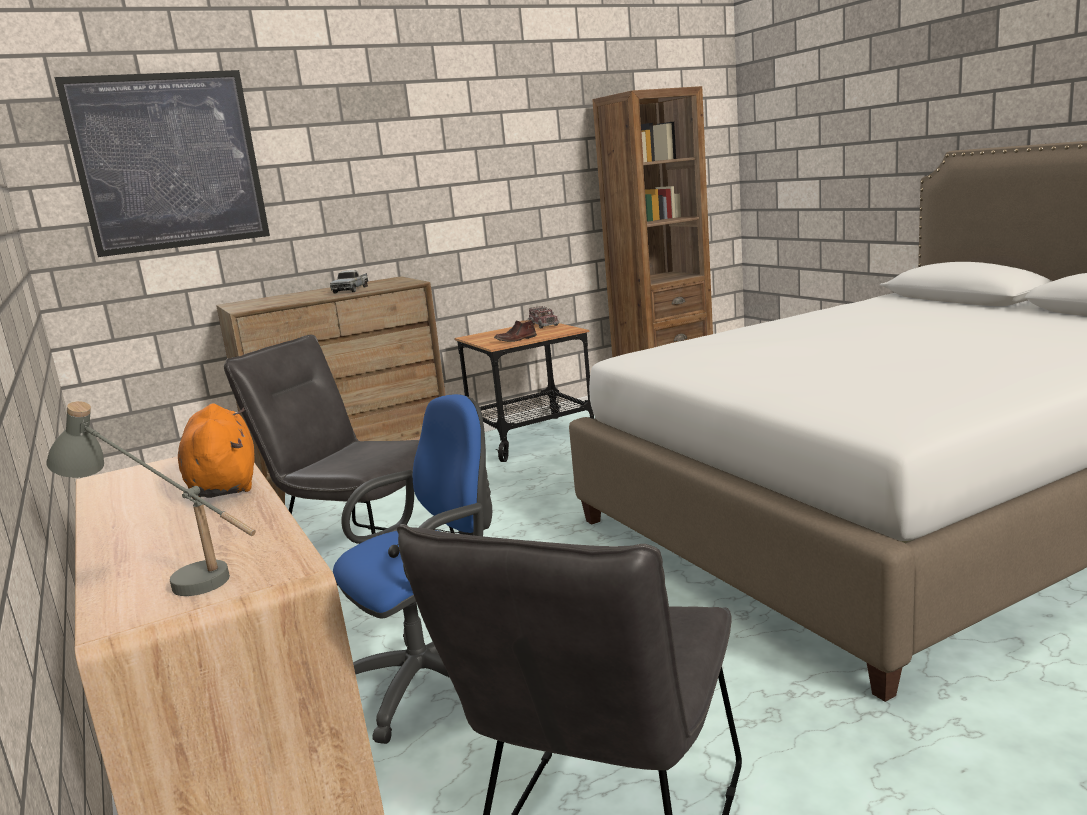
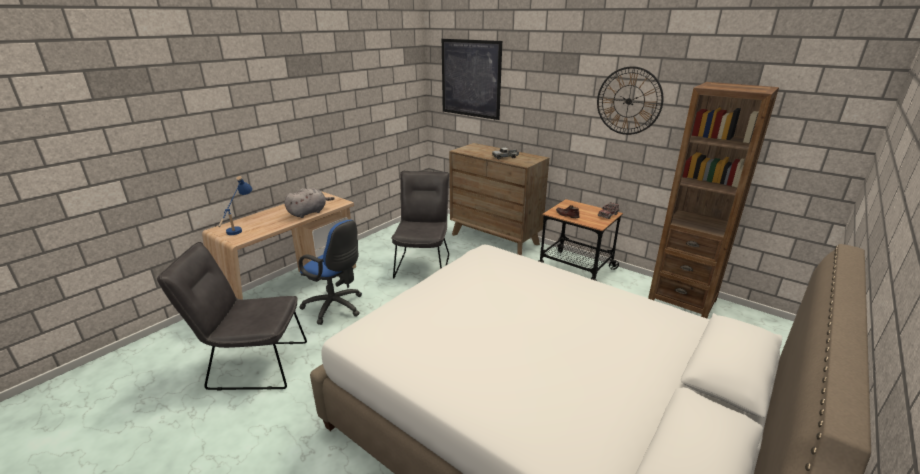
camera: 65 degrees right, 10 degrees up
(172, 577) = (239, 227): grey table lamp -> blue table lamp
(223, 485) = (309, 212): orange plush toy -> grey plush toy
(501, 146) = (628, 101): none -> wall clock

